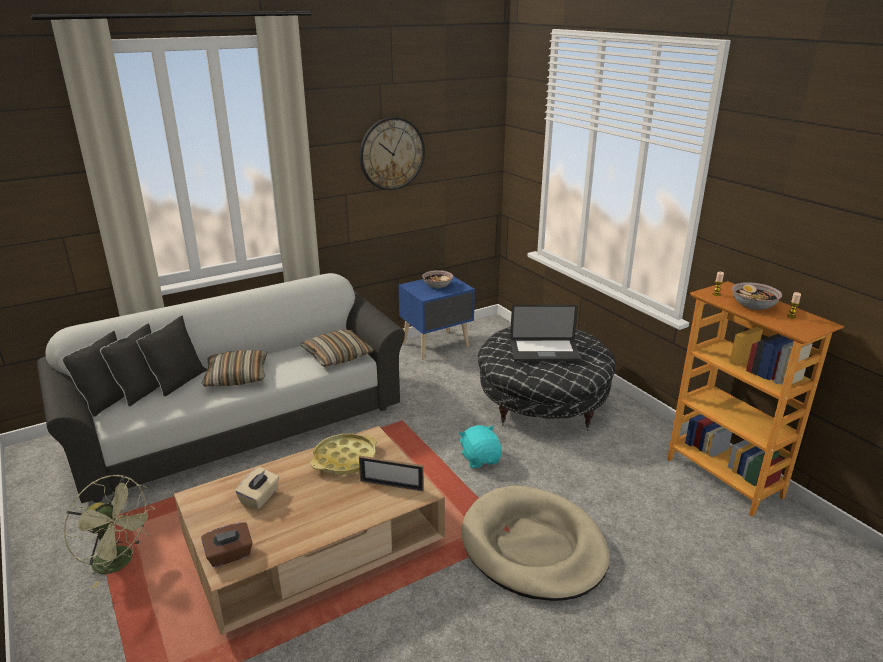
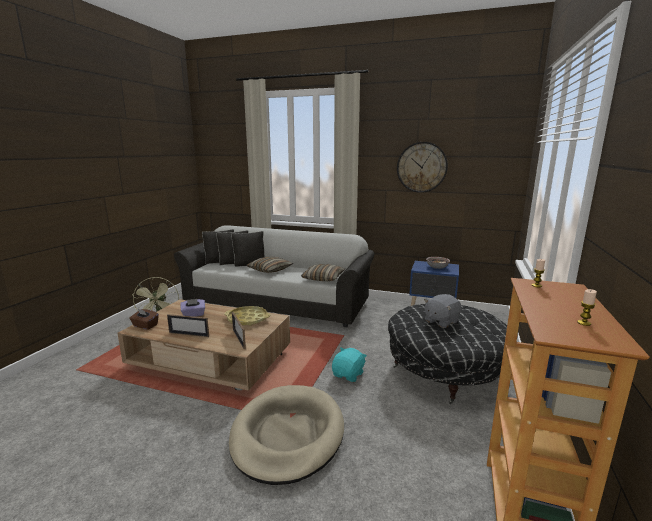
camera: 50 degrees right, 10 degrees down
(260, 498) = (193, 315): beige tissue box -> purple tissue box
(321, 521) = (189, 334): none -> picture frame
(544, 352) = (441, 321): laptop -> grey plush toy
(753, 305) = (557, 302): bowl -> none

